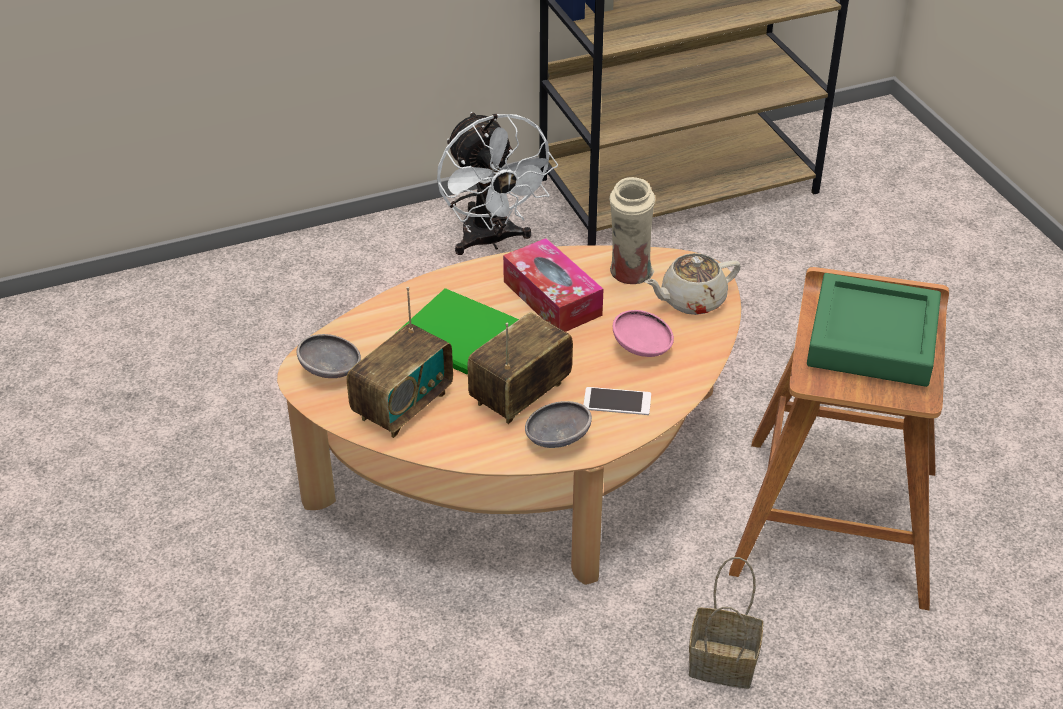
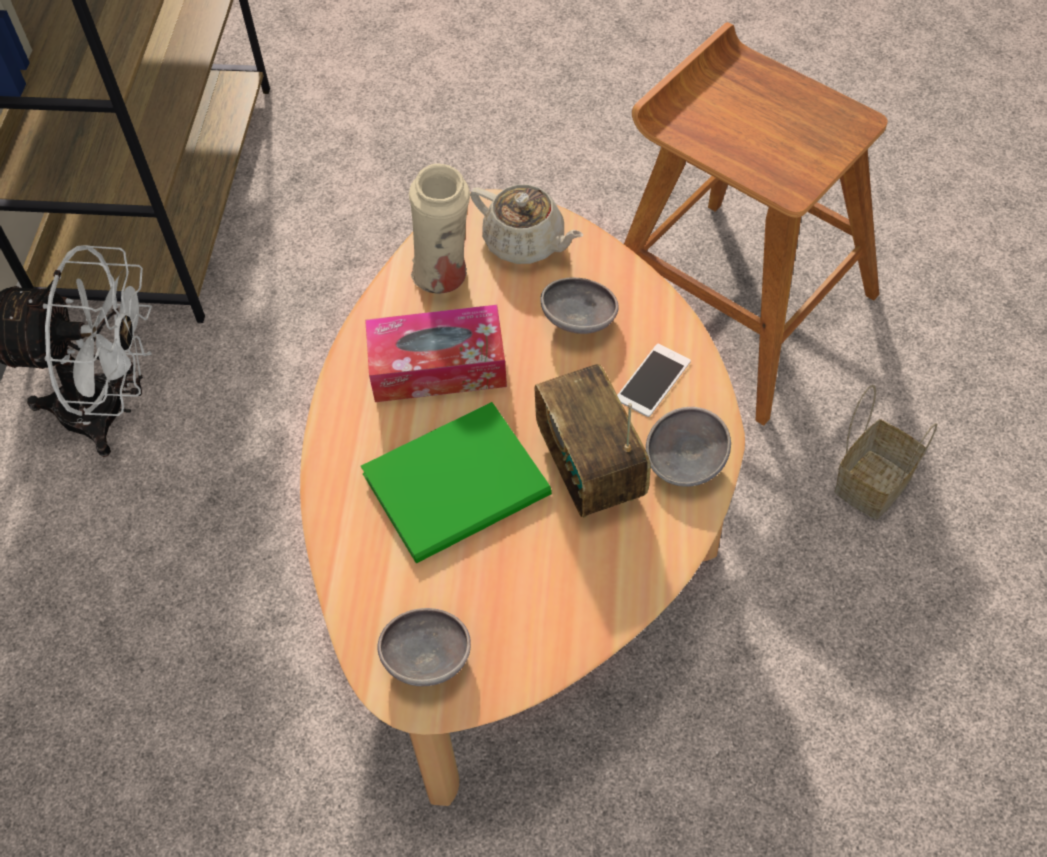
camera: 60 degrees left, 15 degrees up
(402, 406) = (541, 599): radio -> none
(643, 349) = (580, 320): pink bowl -> grey bowl
(691, 300) = (526, 243): beige teapot -> beige teapot turned 60 degrees counterclockwise
(872, 339) = (758, 115): green tray -> none

